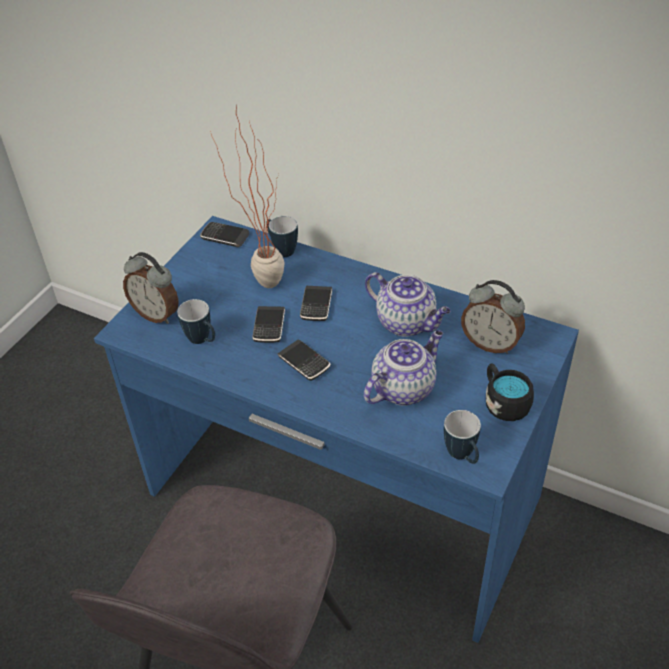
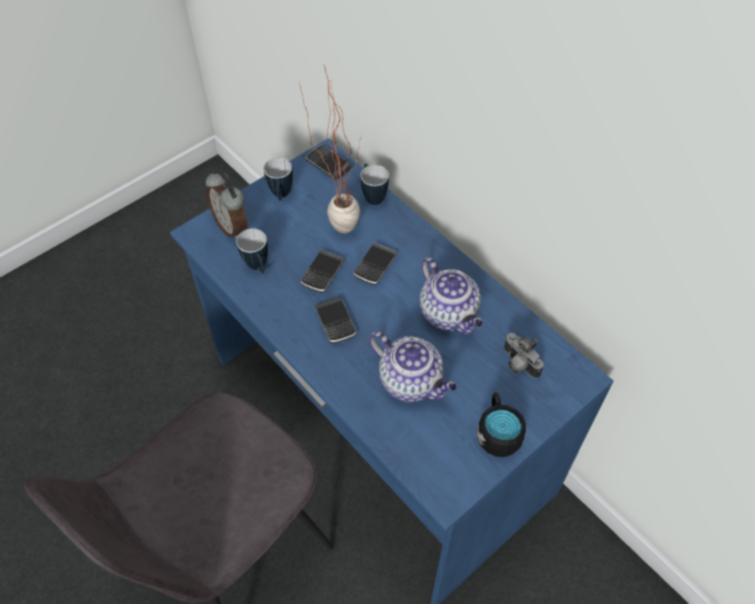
camera: 20 degrees right, 10 degrees up
(403, 388) = (412, 381): teapot -> teapot turned 60 degrees clockwise
(462, 457) = (430, 474): mug -> mug (281, 196)
(490, 343) = (518, 364): alarm clock -> camera

